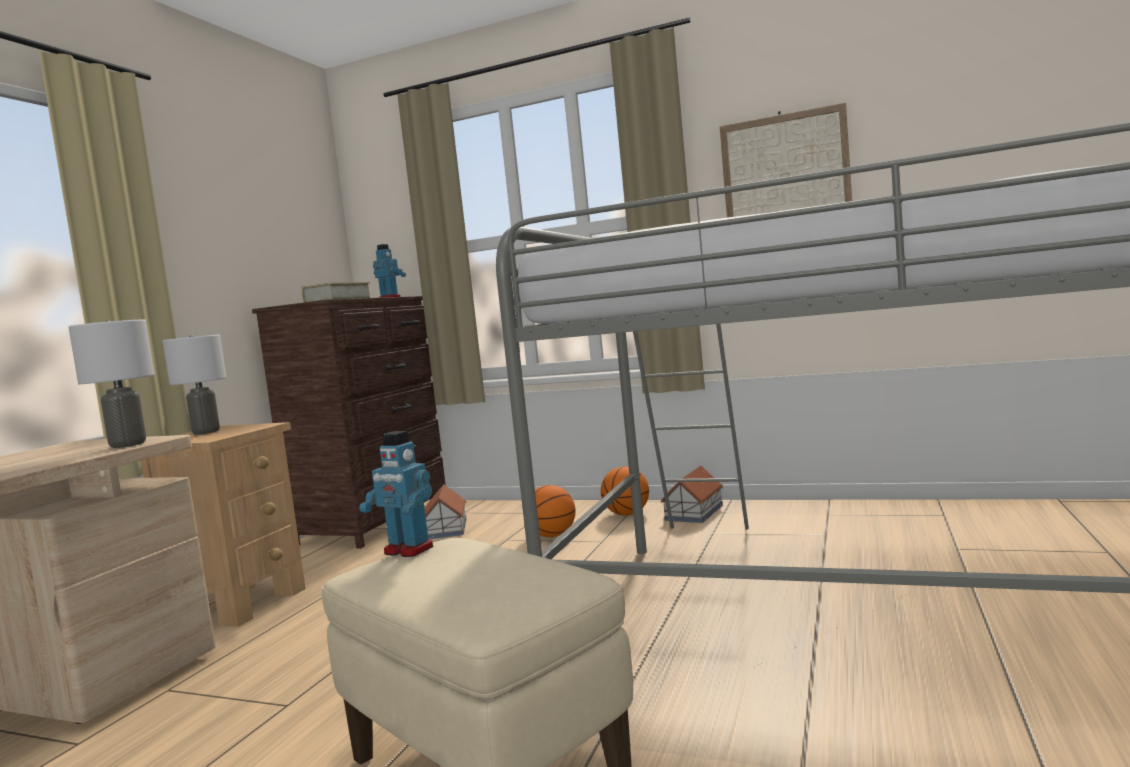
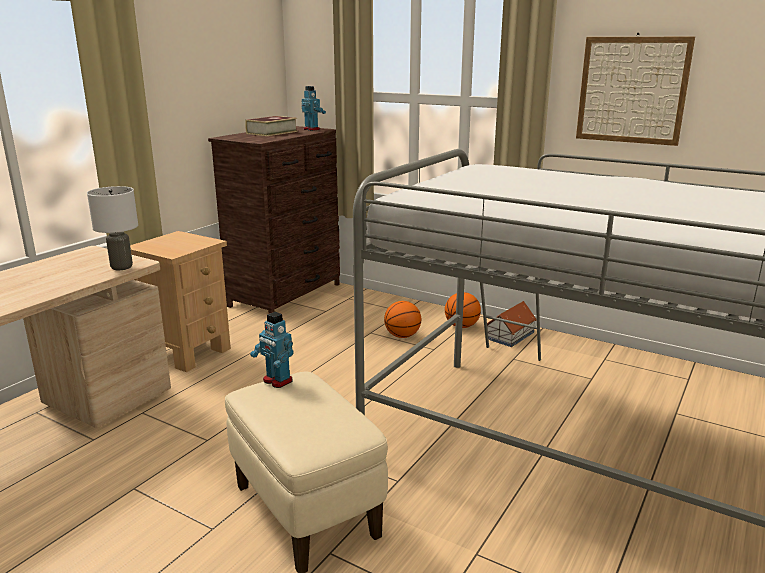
camera: 10 degrees right, 15 degrees up
(206, 432) = (171, 241): white table lamp -> none
(446, 528) = (333, 312): toy house -> none

